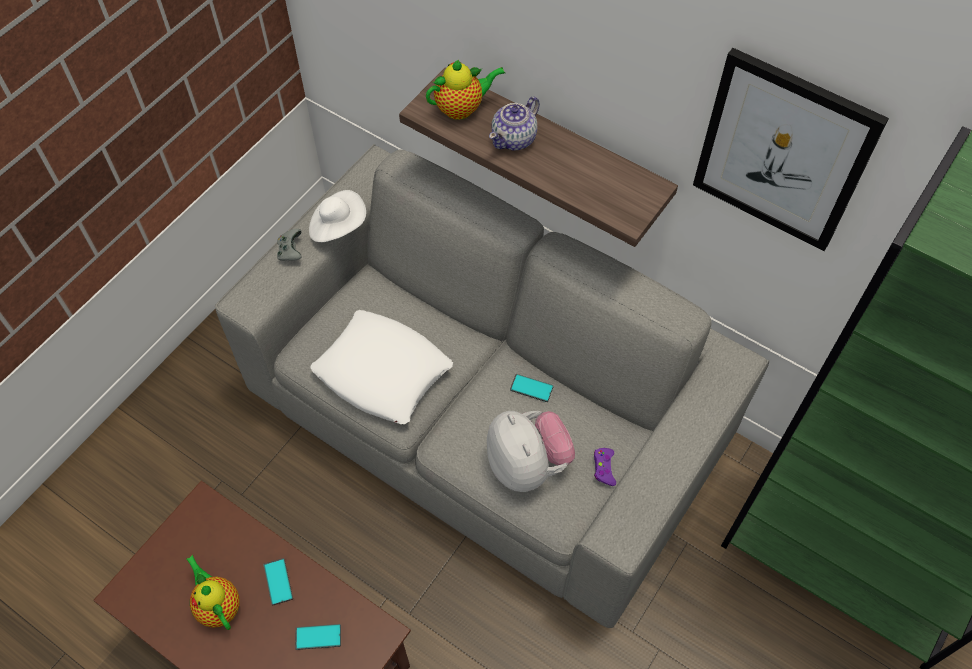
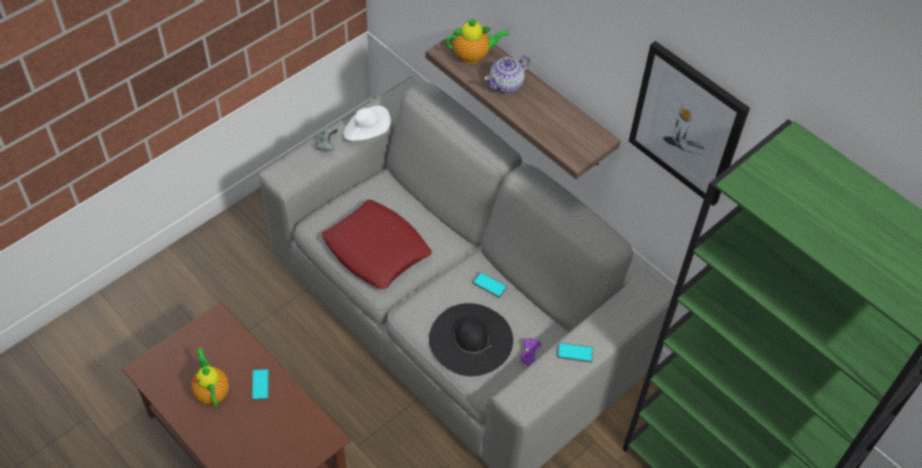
camera: 10 degrees right, 5 degrees down
(318, 637) = (280, 429): phone -> phone (574, 353)
(383, 372) = (377, 250): white pillow -> red pillow
(527, 464) = (470, 339): plush toy -> black hat

